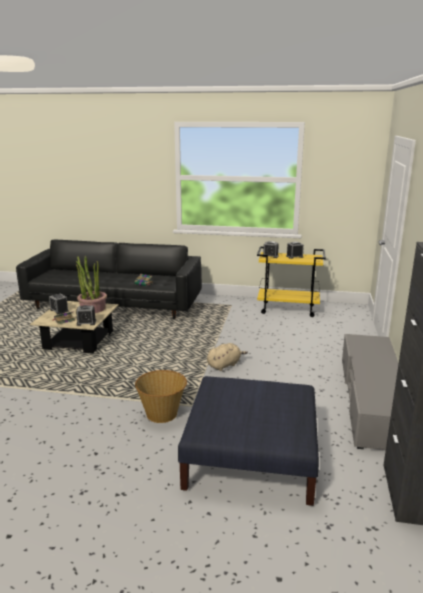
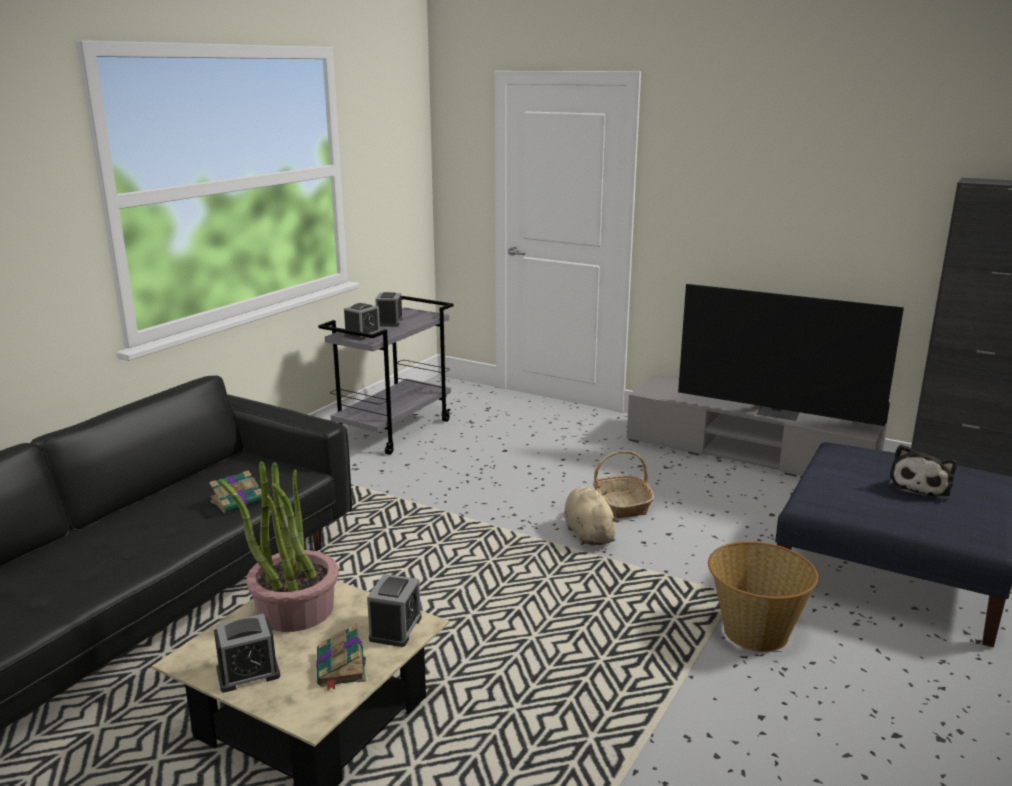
camera: 70 degrees left, 0 degrees up
(260, 413) = (920, 487): none -> plush toy
(261, 369) = (621, 504): none -> basket
(288, 309) = (394, 430): yellow cart -> grey cart
(368, 377) = (779, 413): none -> television

